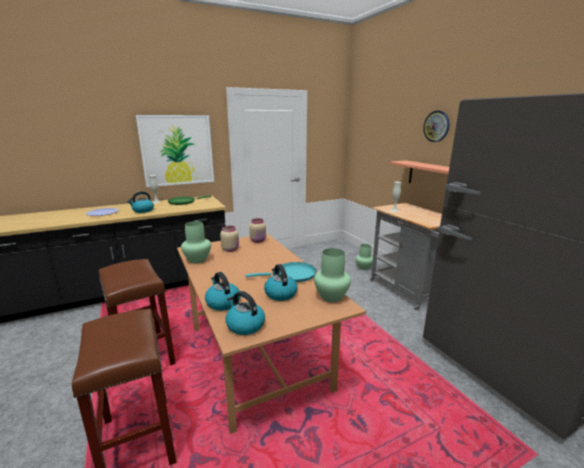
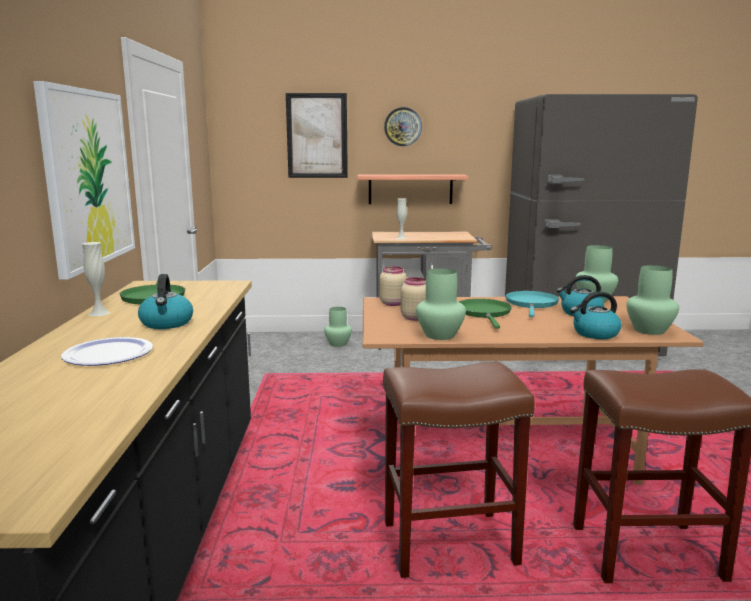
camera: 65 degrees left, 5 degrees down
(245, 325) = (650, 330): kettle -> green vase
(254, 264) = (484, 313): none -> green frying pan
(389, 131) = (317, 136): none -> picture

